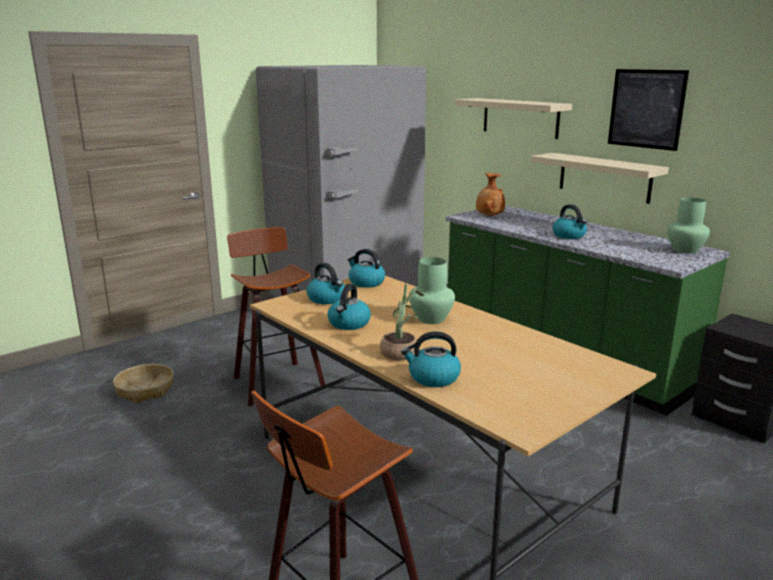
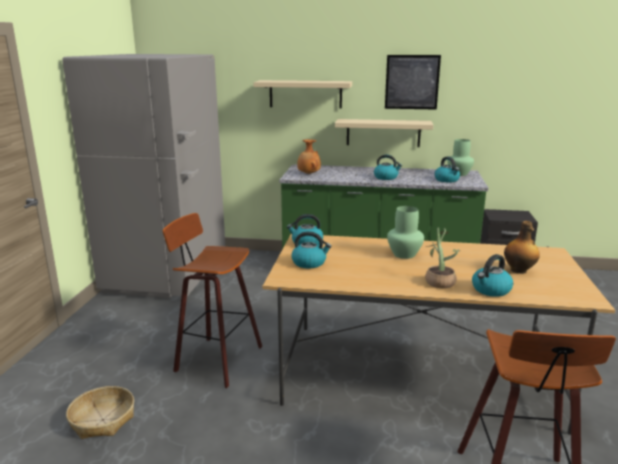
camera: 40 degrees left, 0 degrees up
(349, 324) = (366, 275): kettle -> kettle (447, 180)
(518, 373) = (519, 271): none -> bottle

